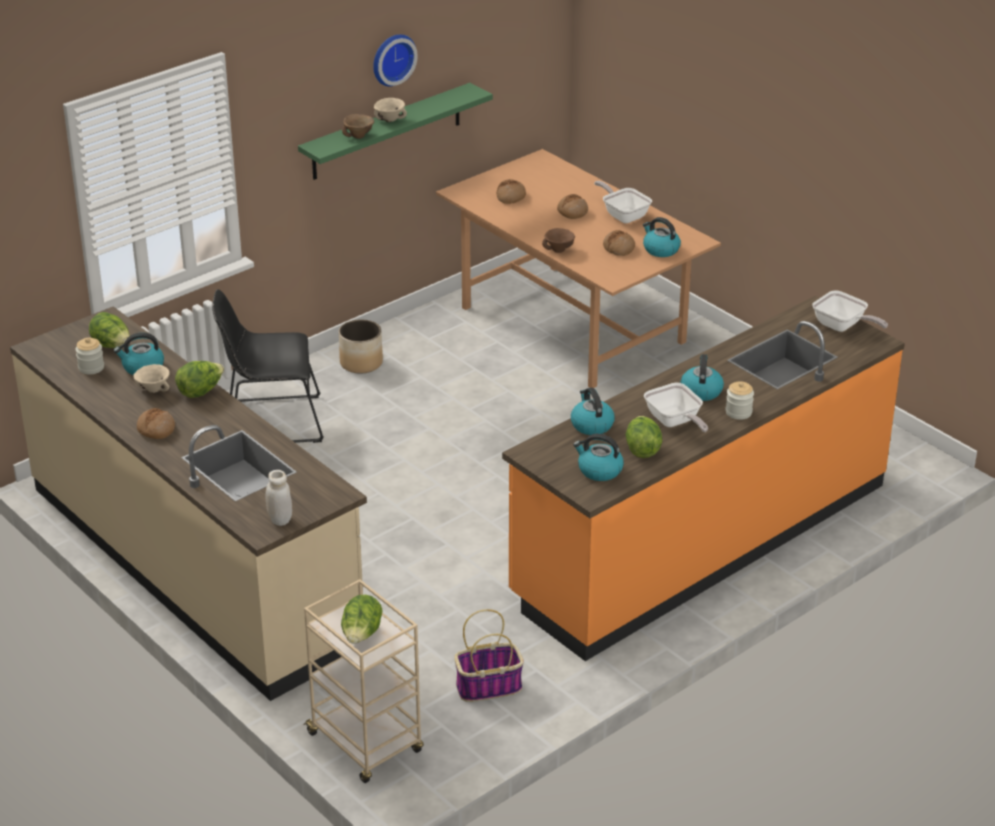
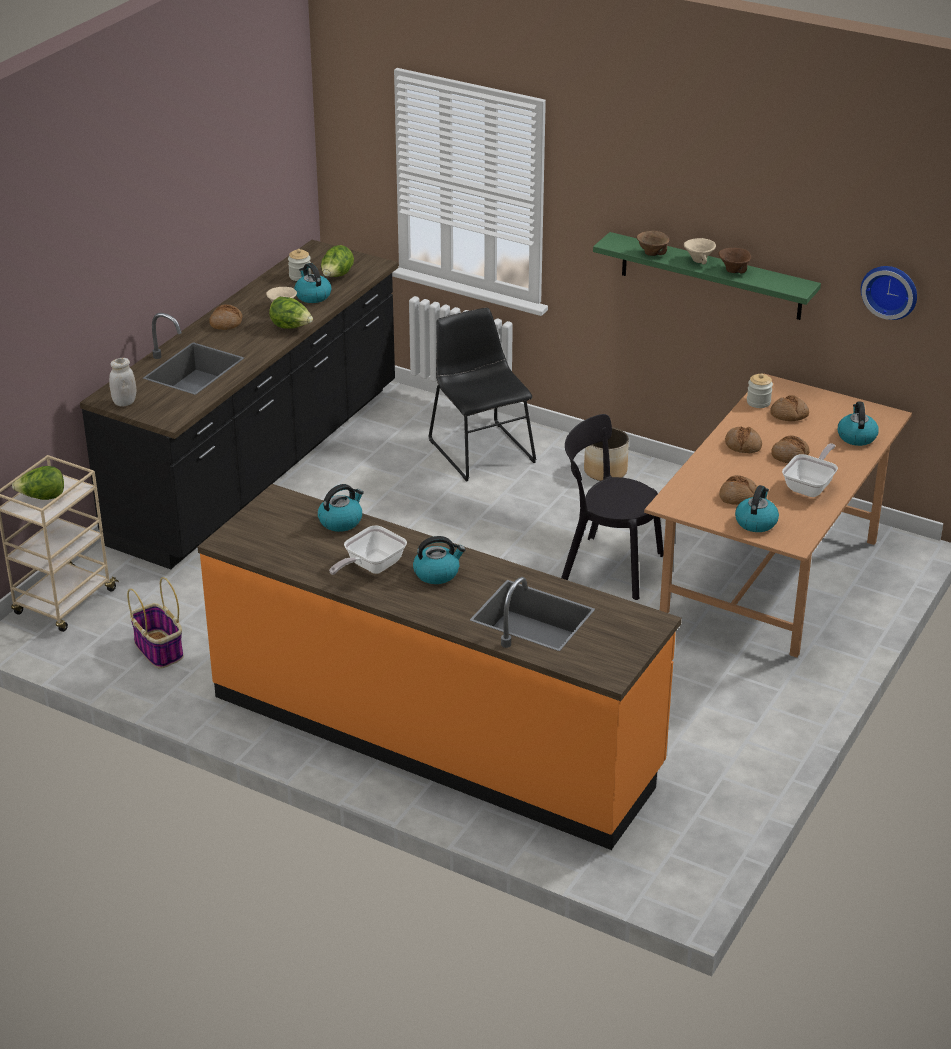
camera: 70 degrees right, 0 degrees up
(194, 564) = (259, 465): beige counter -> black counter
(392, 58) = (726, 204): wall clock -> wall clock (890, 290)
(510, 398) = (607, 566): none -> black chair
(544, 227) = (743, 445): none -> bread
(558, 250) = (703, 462): brown bowl -> brown bowl (732, 271)
(599, 470) = (266, 539): kettle -> kettle (856, 436)
(642, 449) = (313, 556): lettuce -> none
(738, 412) = (410, 602): jar -> jar (758, 402)
(842, 327) = (626, 645): frying pan -> none

